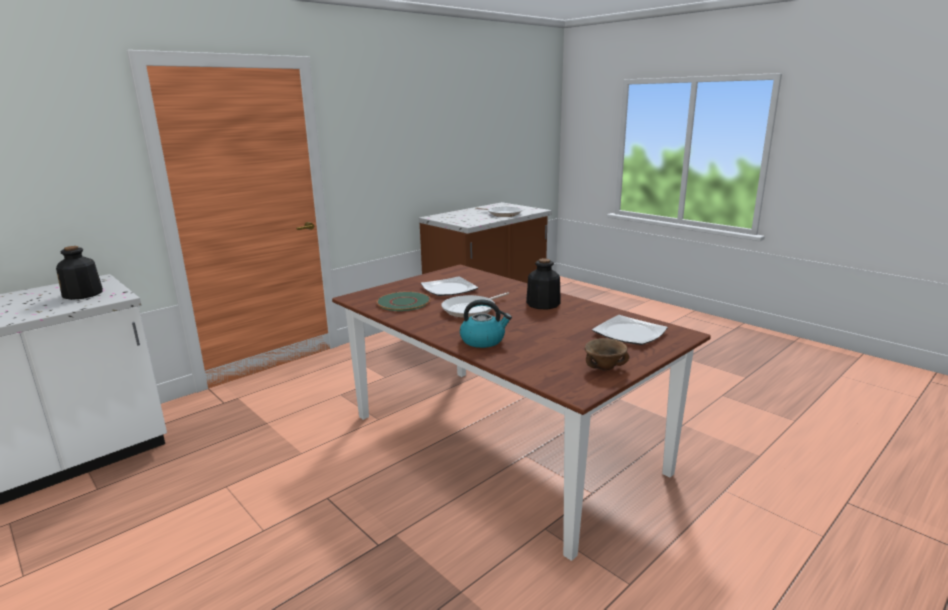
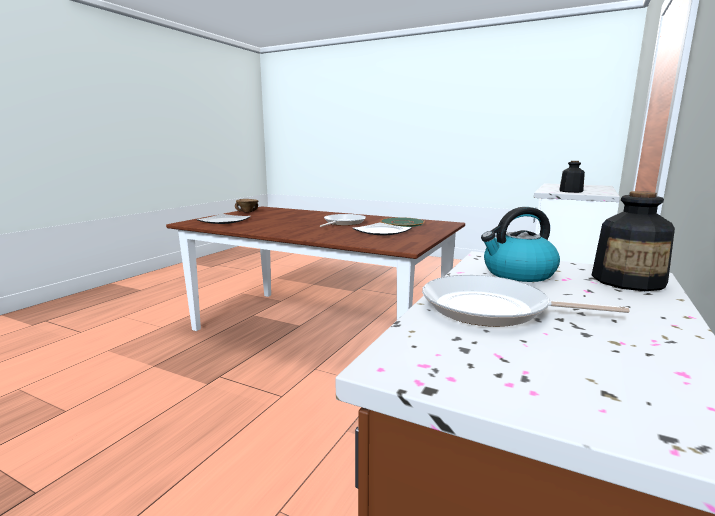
camera: 160 degrees right, 5 degrees down
(483, 340) = (319, 214): kettle -> kettle (518, 274)
(542, 304) = (288, 228): bottle -> bottle (628, 281)

